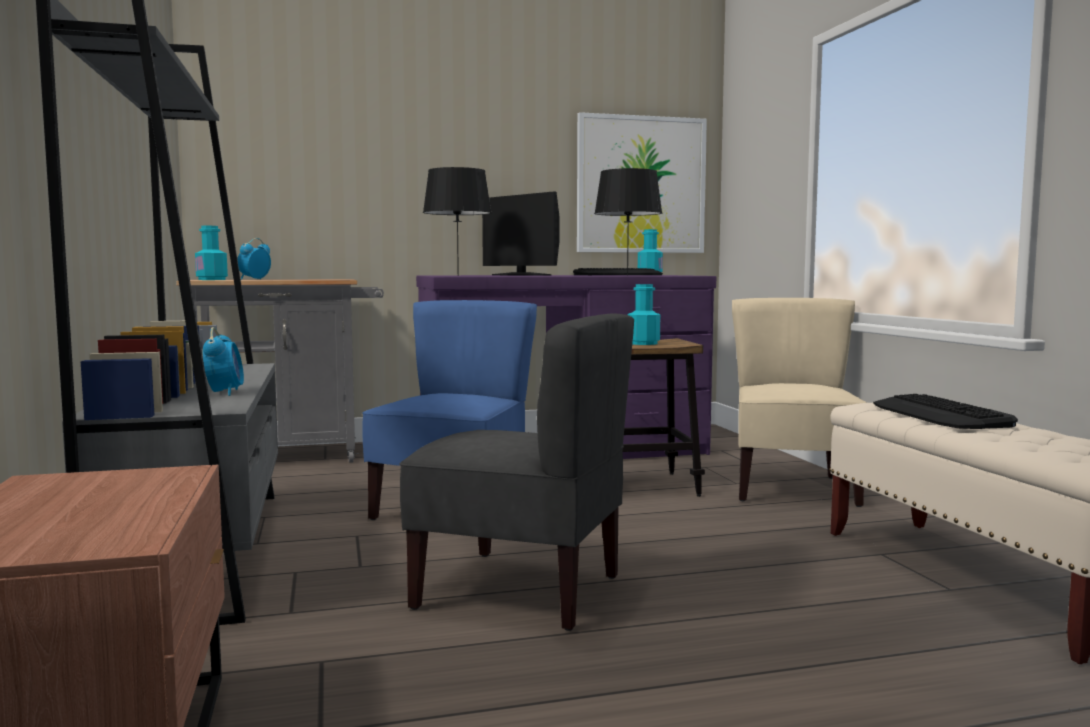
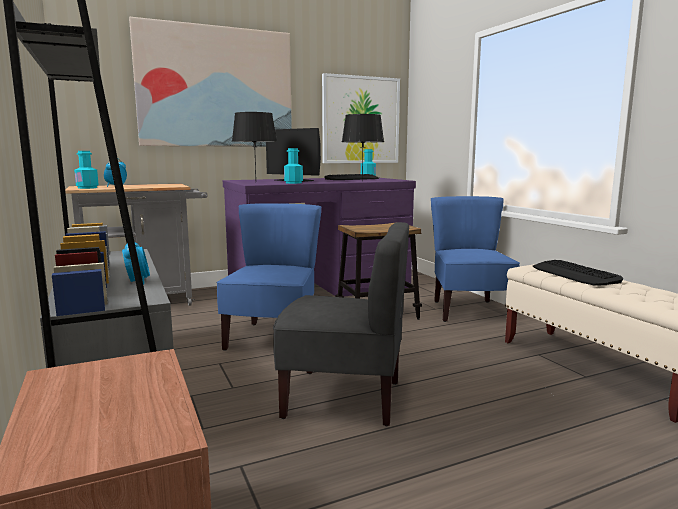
camera: 10 degrees left, 5 degrees up
(412, 137) = (216, 87): none -> picture
(643, 343) = (383, 227): turquoise bottle -> turquoise bottle (293, 183)
(792, 489) = (469, 311): beige chair -> blue chair

